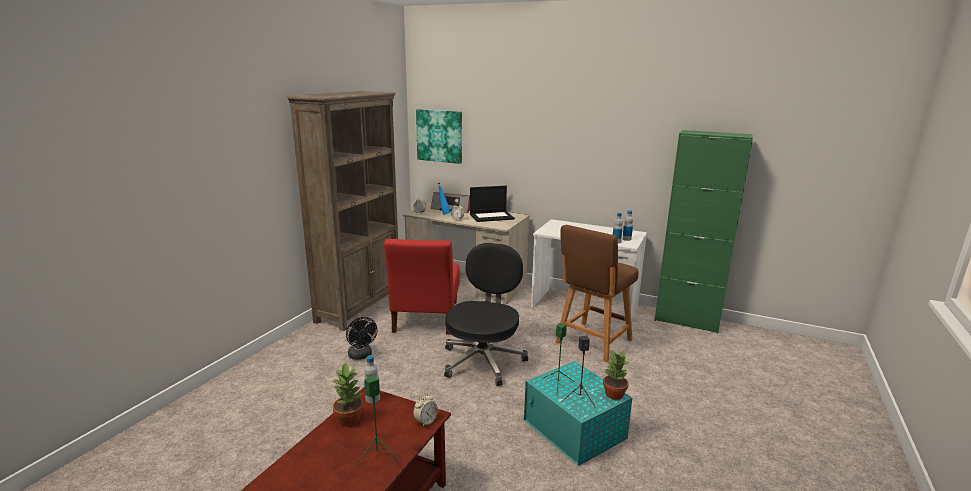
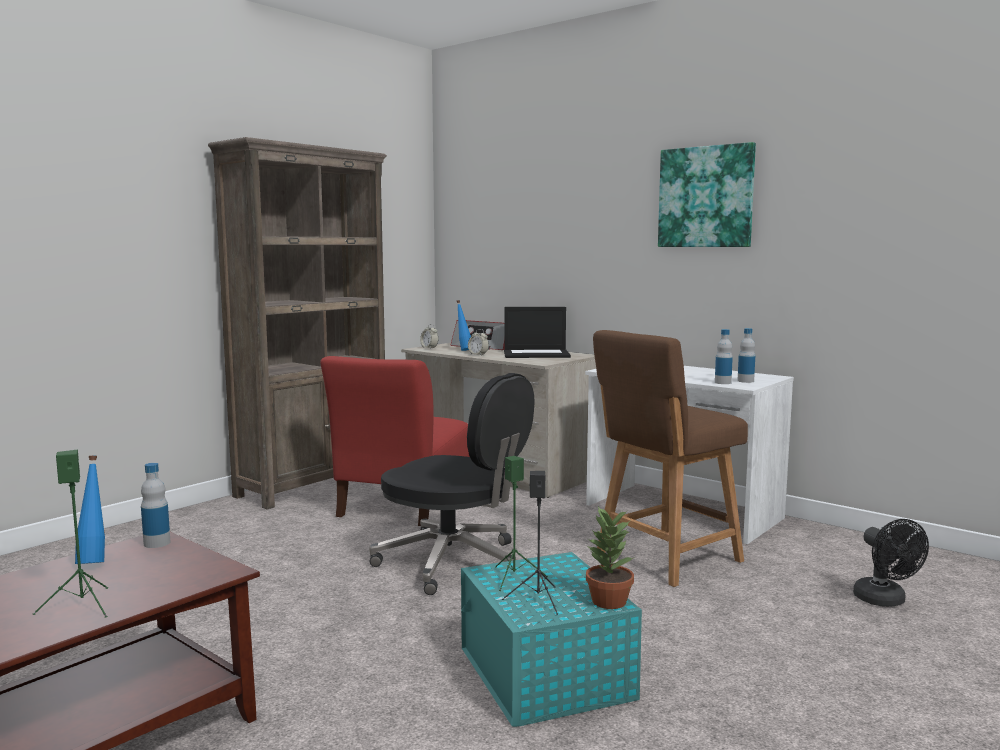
camera: 15 degrees right, 10 degrees down
(349, 419) = (94, 561): potted plant -> blue bottle
(361, 356) = (267, 540): black fan -> black fan (885, 601)
(425, 421) = (205, 576): alarm clock -> none
(439, 136) = (475, 236): picture -> picture (706, 197)
(483, 360) = (454, 563): black office chair -> black office chair turned 90 degrees clockwise
(686, 321) = (870, 545): green cabinet -> none

